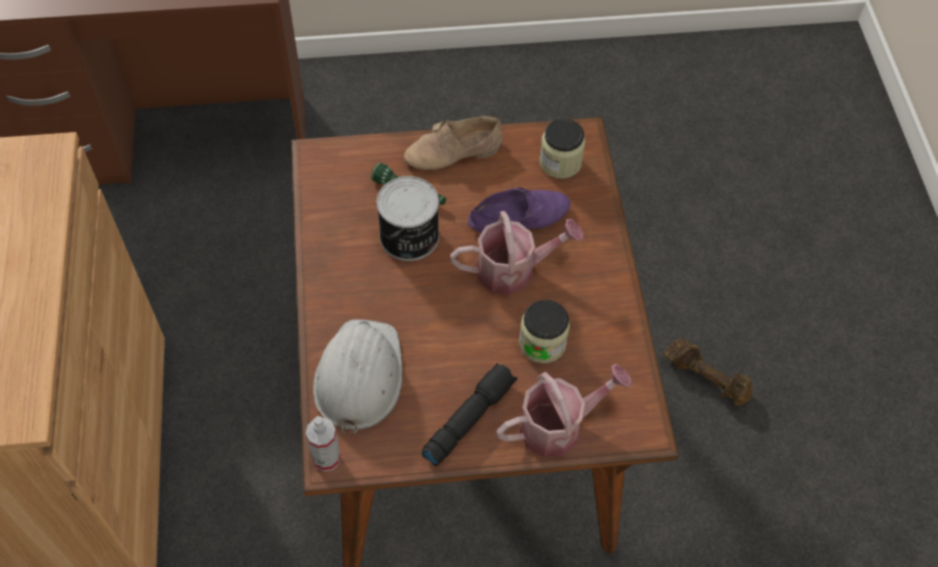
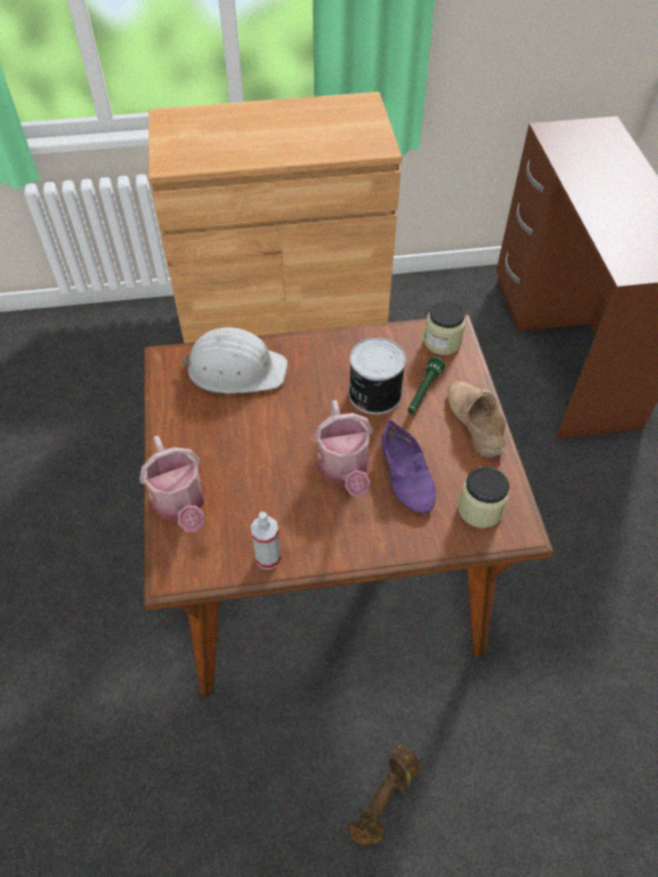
camera: 90 degrees right, 5 degrees down
(326, 458) = (167, 355): spray bottle -> spray bottle (268, 558)
(468, 418) = (194, 440): black flashlight -> none
(542, 343) = (265, 493): jar -> jar (442, 342)

